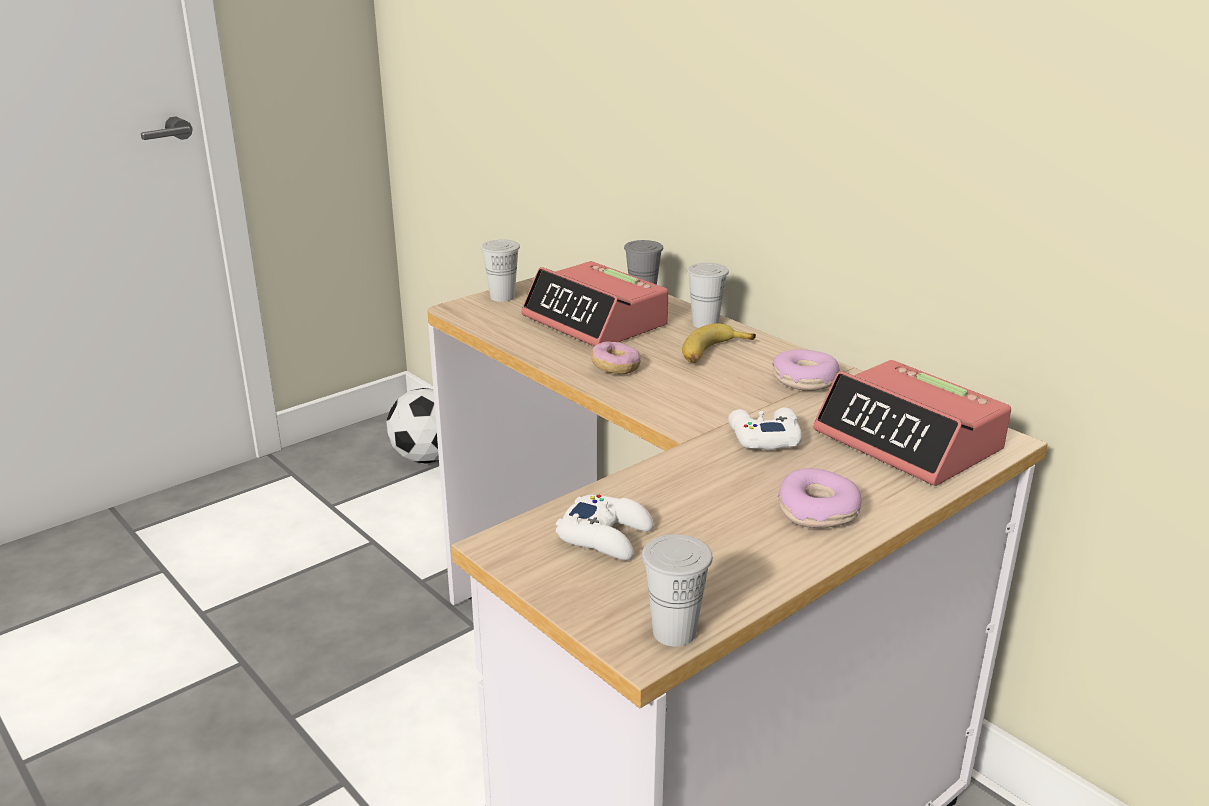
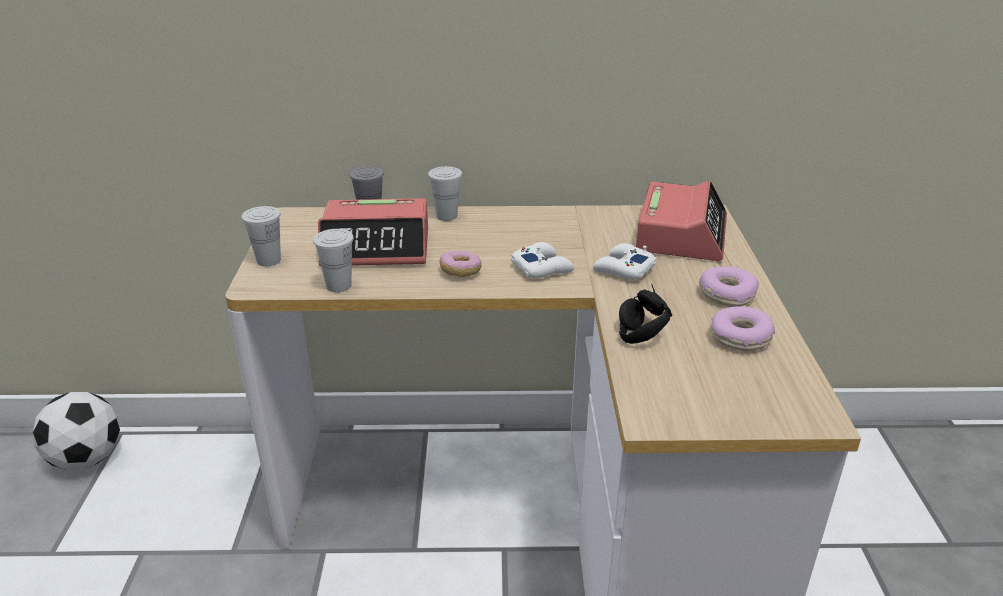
camera: 50 degrees left, 5 degrees up
(606, 536) = (681, 374): white game controller -> white game controller (542, 267)
(670, 480) = (638, 321): none -> black headphones
(674, 632) = (813, 399): white cup -> white cup (339, 286)
(712, 353) = (492, 233): banana -> none
(805, 381) = (572, 225): donut -> donut (740, 338)
(909, 441) = (681, 234): alarm clock -> alarm clock turned 75 degrees counterclockwise

